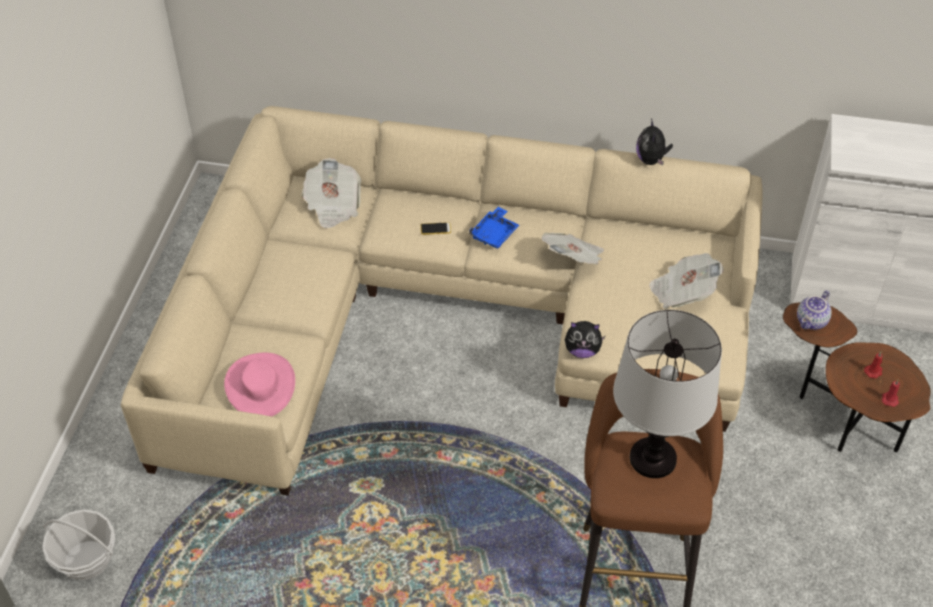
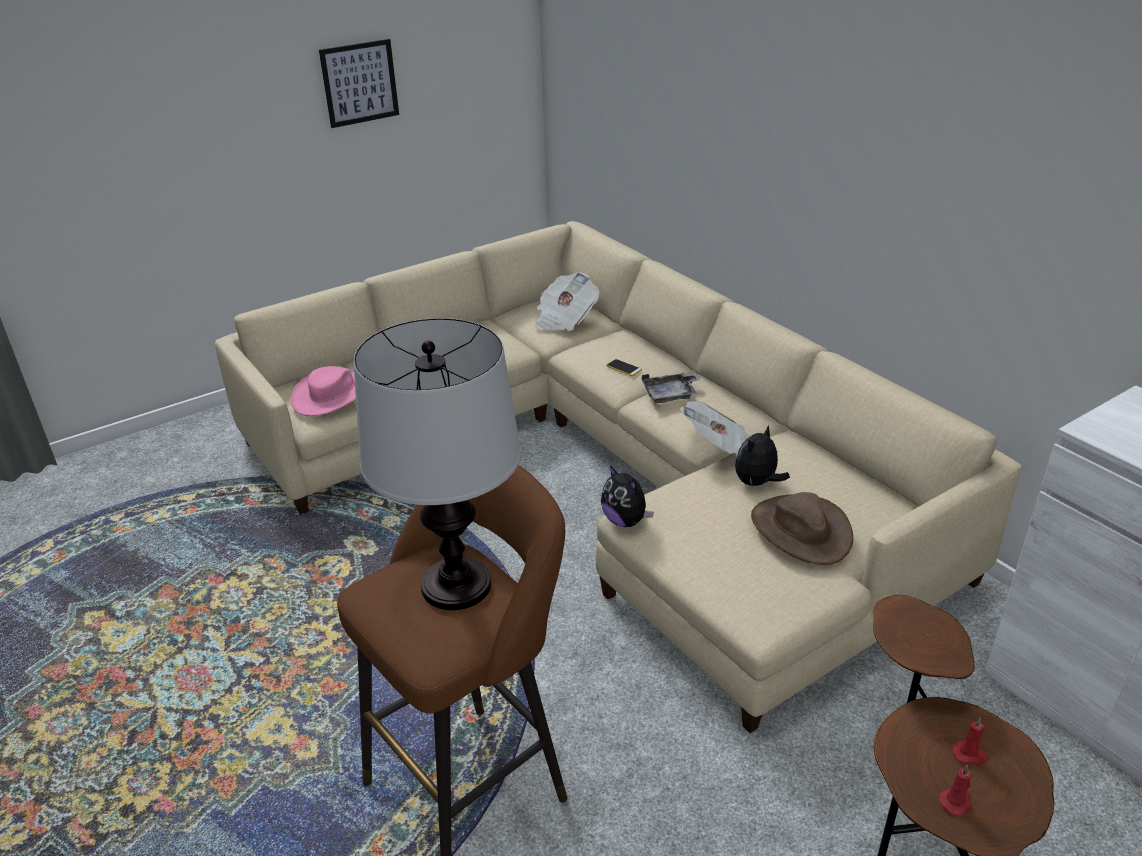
camera: 45 degrees right, 15 degrees down
(76, 87) = (359, 83): none -> picture
(87, 560) = (134, 470): basket -> none
(495, 234) = (670, 395): blue tray -> grey tray
(651, 160) = (875, 378): plush toy -> plush toy (757, 483)
(682, 292) = (800, 530): newspaper -> brown hat
(812, 322) = (912, 628): teapot -> none

